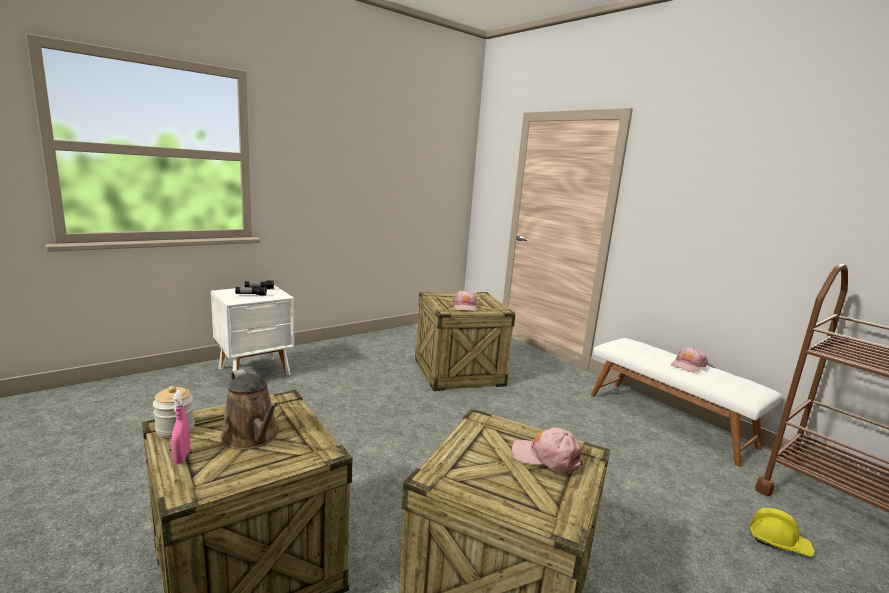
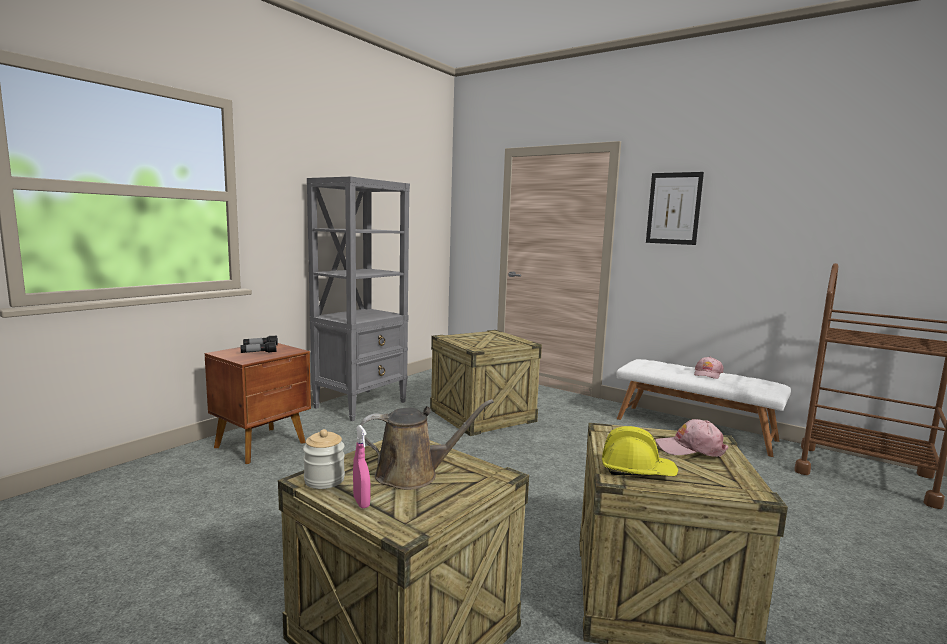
camera: 15 degrees left, 5 degrees down
(252, 437) = (413, 475): brown watering can -> brown watering can turned 45 degrees counterclockwise
(255, 372) = (262, 445): white nightstand -> brown nightstand
(359, 346) = (361, 404): none -> grey bookcase
(465, 307) = (489, 343): pink cap -> none
(678, 184) = (673, 208): none -> picture
(778, 542) = (837, 507): yellow hard hat -> yellow hard hat (637, 471)

